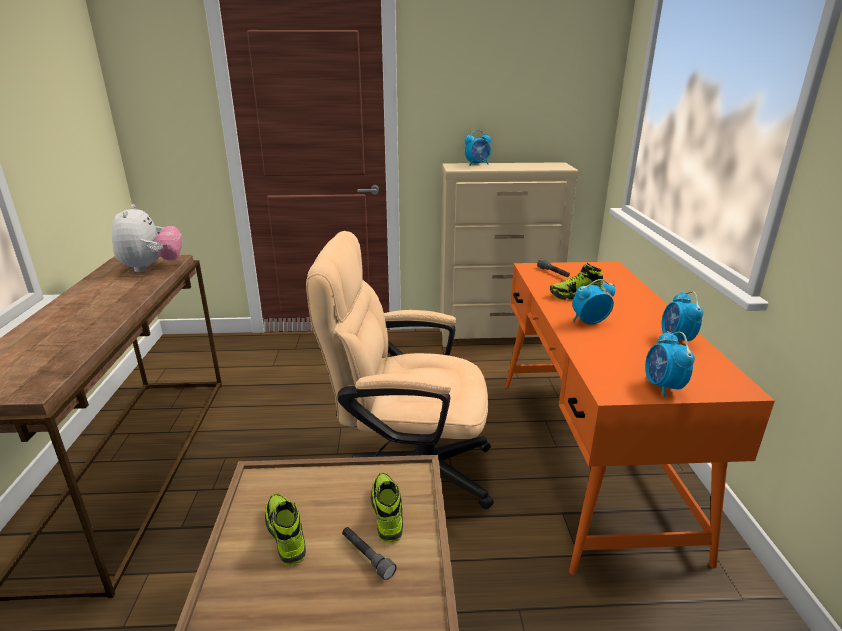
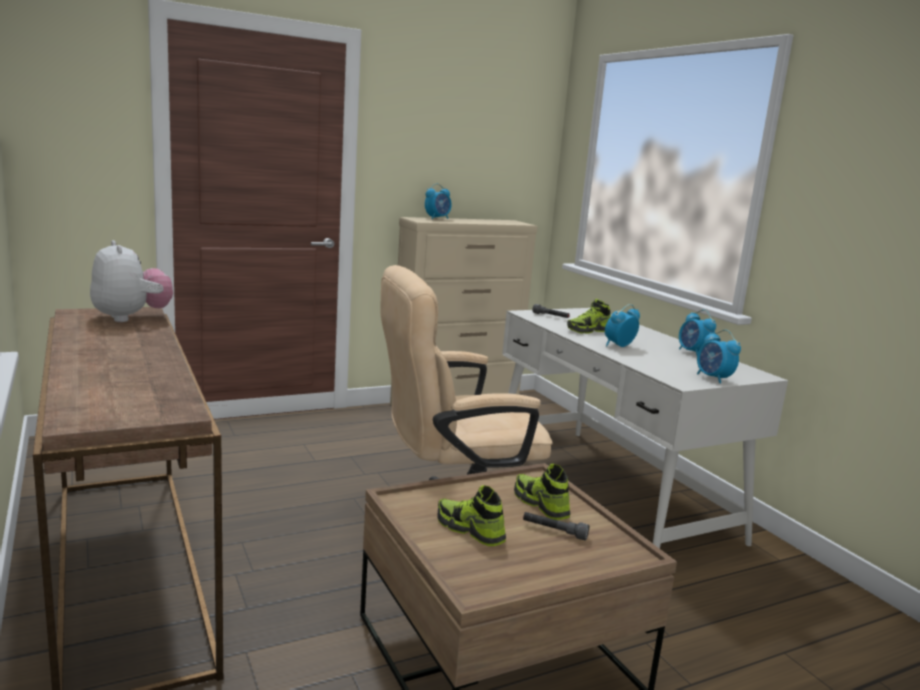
camera: 25 degrees left, 10 degrees down
(587, 457) = (608, 489): orange desk -> white desk

